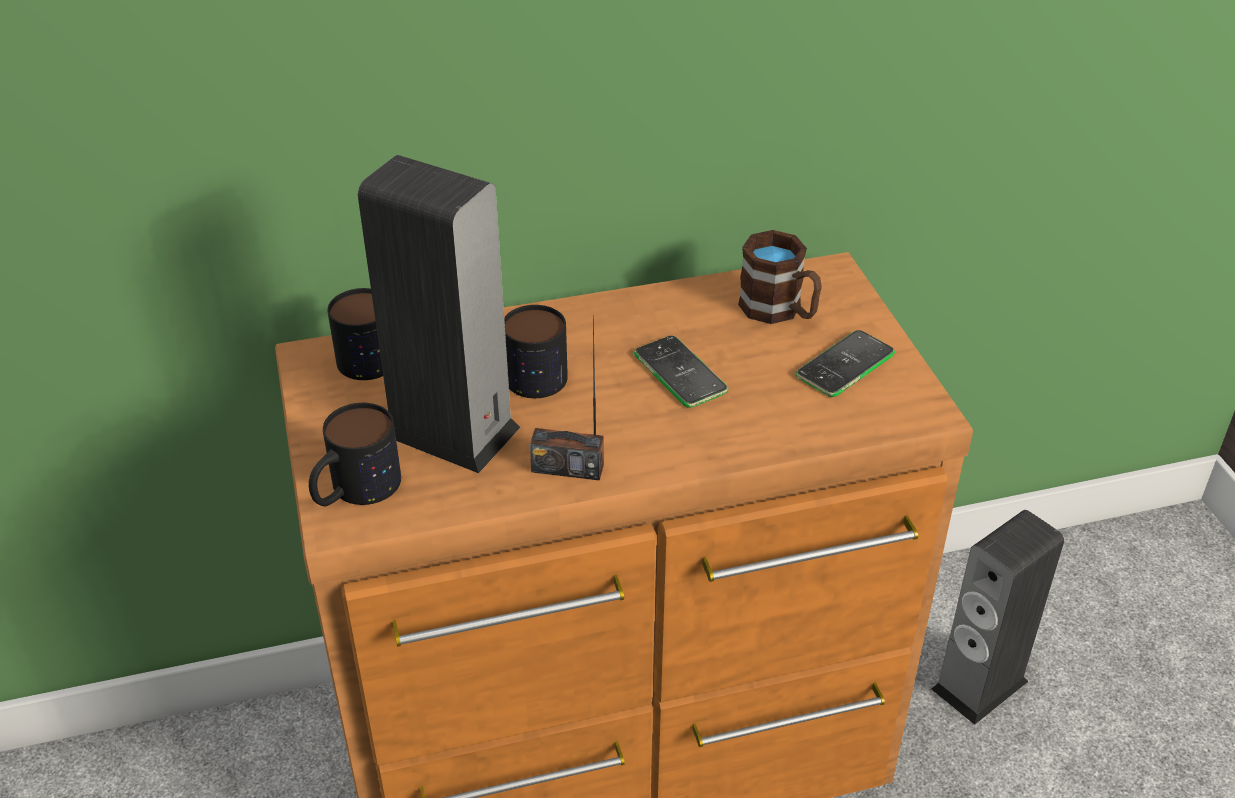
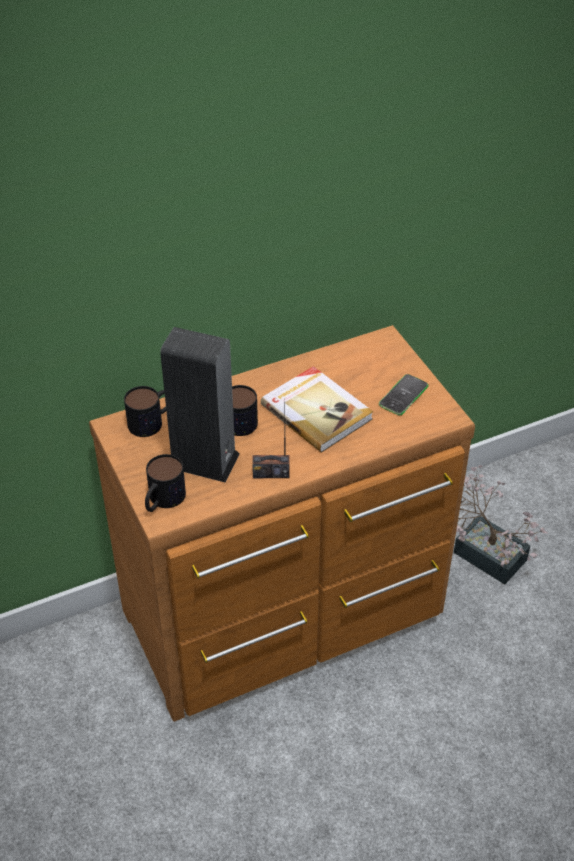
camera: 10 degrees left, 5 degrees up
(680, 373) = (317, 411): phone -> book
(780, 311) = (362, 367): brown mug -> none
(979, 685) = (483, 551): speaker -> potted plant

